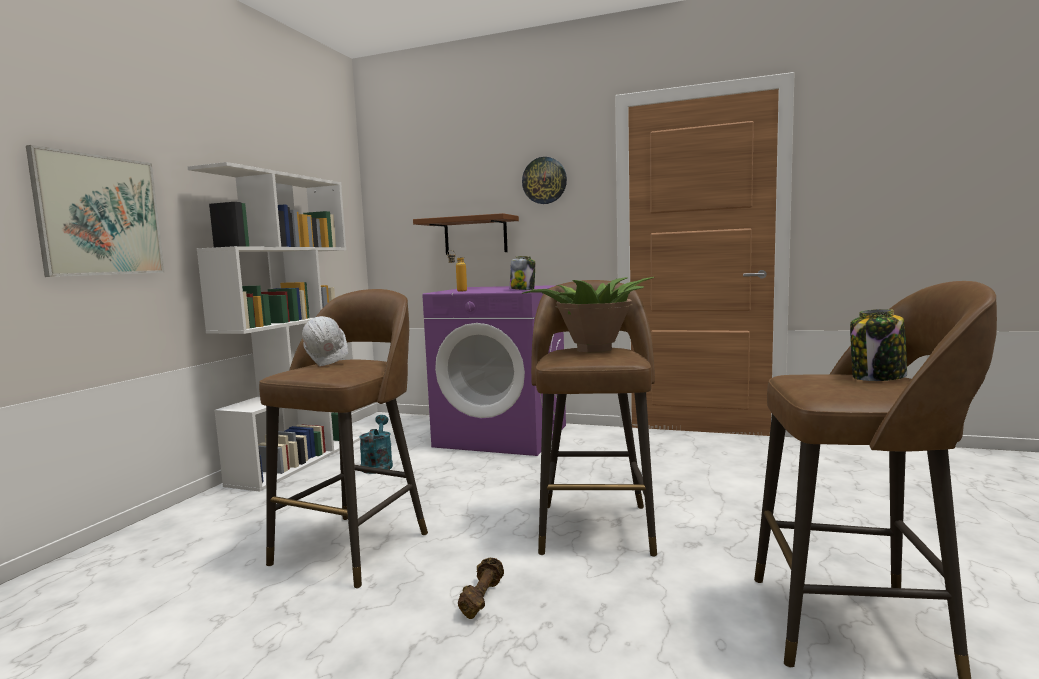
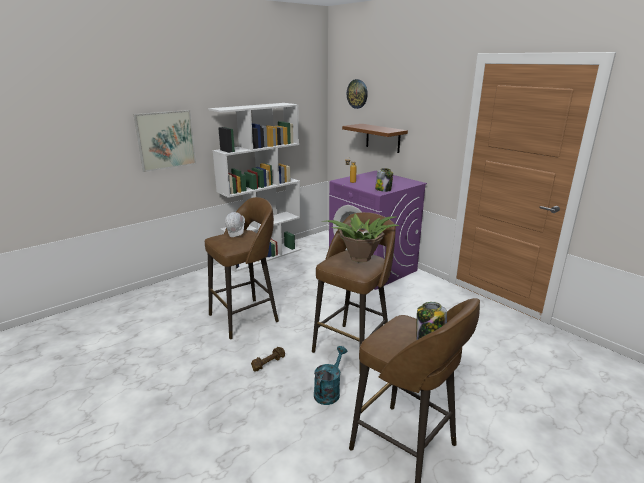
camera: 30 degrees right, 15 degrees up
(377, 465) = (294, 271): turquoise watering can -> turquoise watering can (329, 391)
(544, 180) = (425, 109): wall clock -> wall clock (357, 94)

